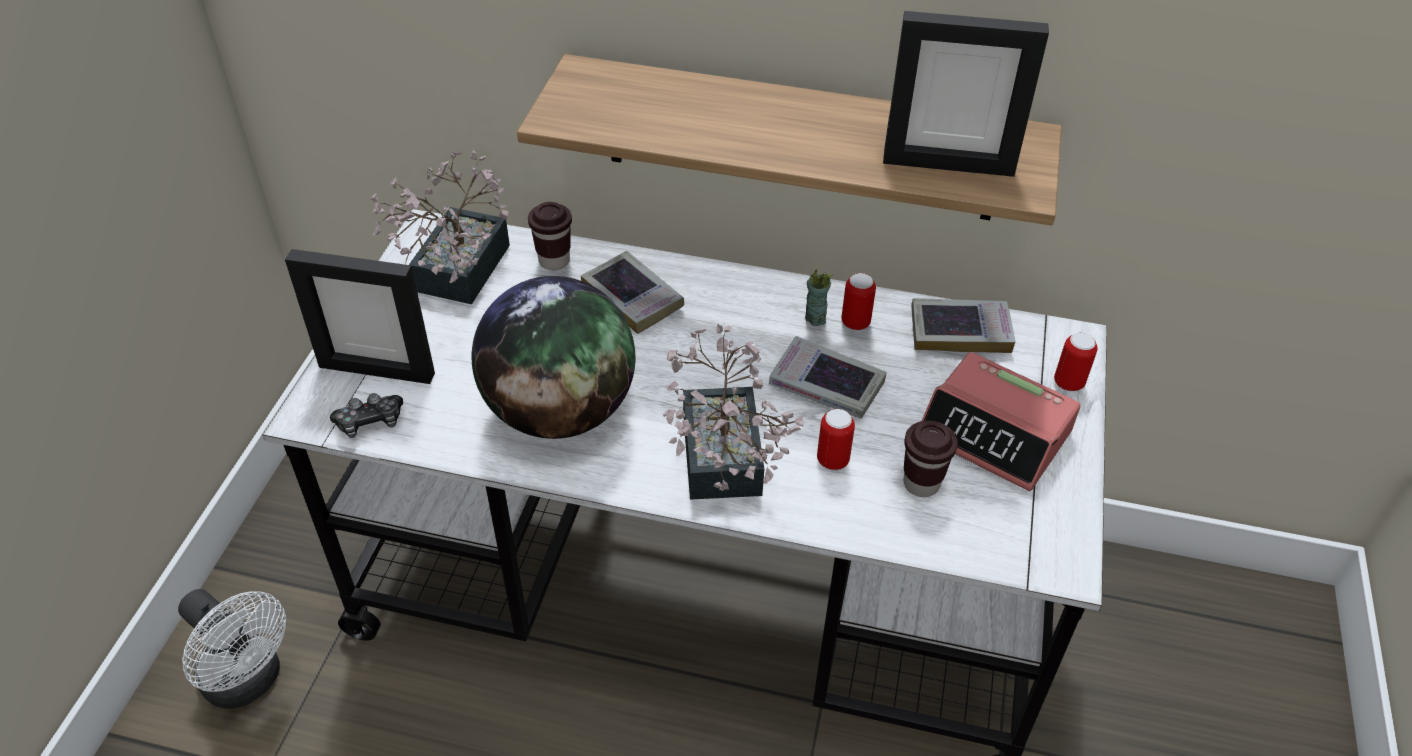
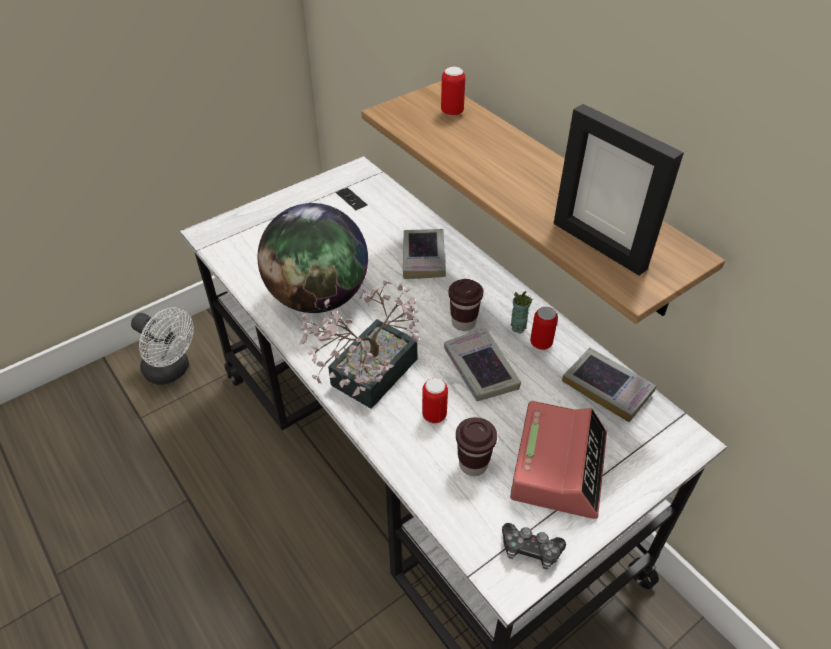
camera: 40 degrees right, 0 degrees up
(249, 681) = (172, 371): white fan -> white fan turned 45 degrees counterclockwise
(370, 422) = (227, 251): game controller -> game controller (530, 550)
(378, 368) = (260, 227): picture frame -> none
(456, 276) = (346, 200): potted plant -> none
(554, 261) = (404, 217): brown cup -> brown cup (463, 322)
(995, 433) = (558, 466): alarm clock -> alarm clock turned 150 degrees counterclockwise
(1068, 383) = (650, 467): can -> can (452, 112)

